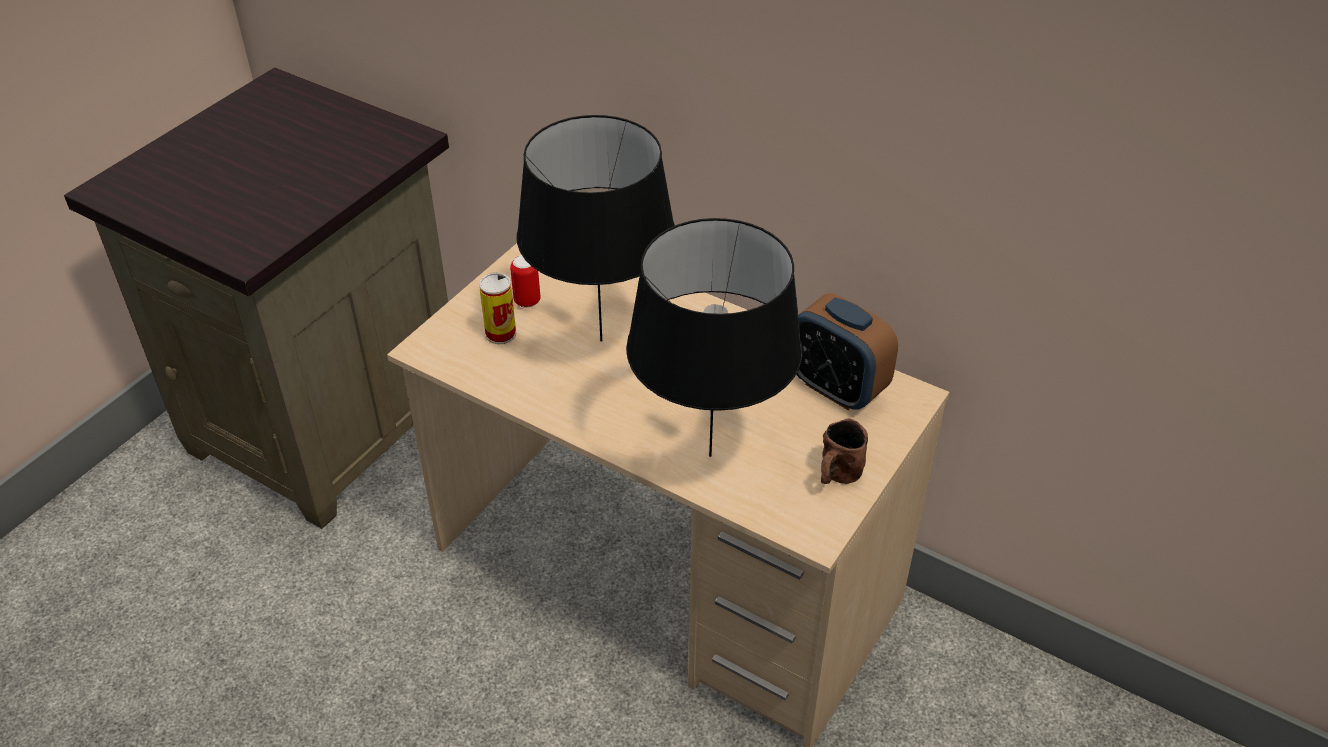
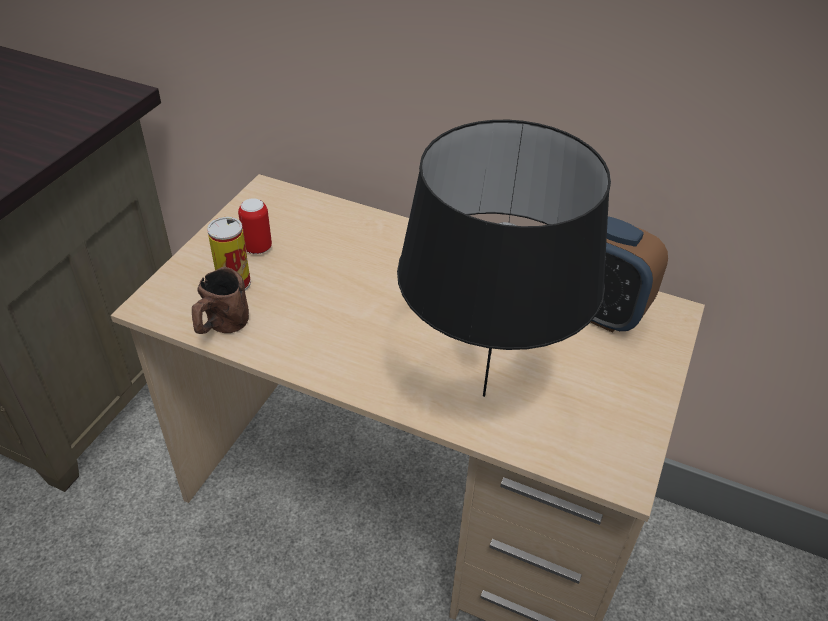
camera: 10 degrees left, 0 degrees up
(601, 341) = (342, 282): black table lamp -> none
(836, 477) = (623, 407): brown mug -> brown mug (220, 328)

